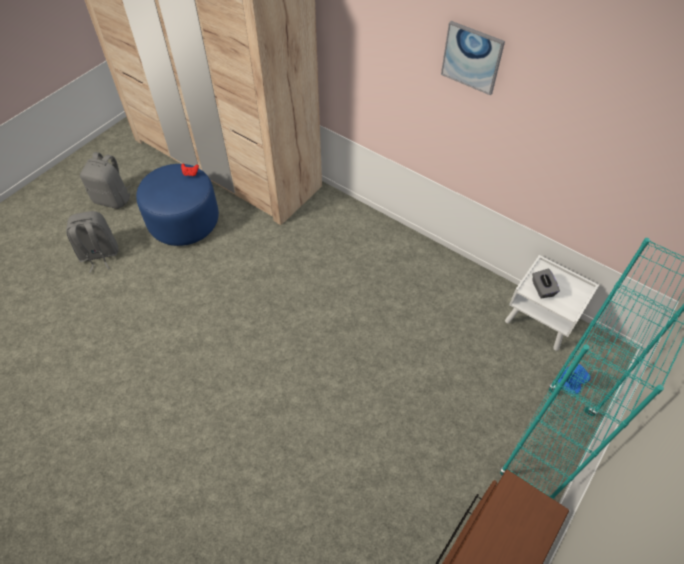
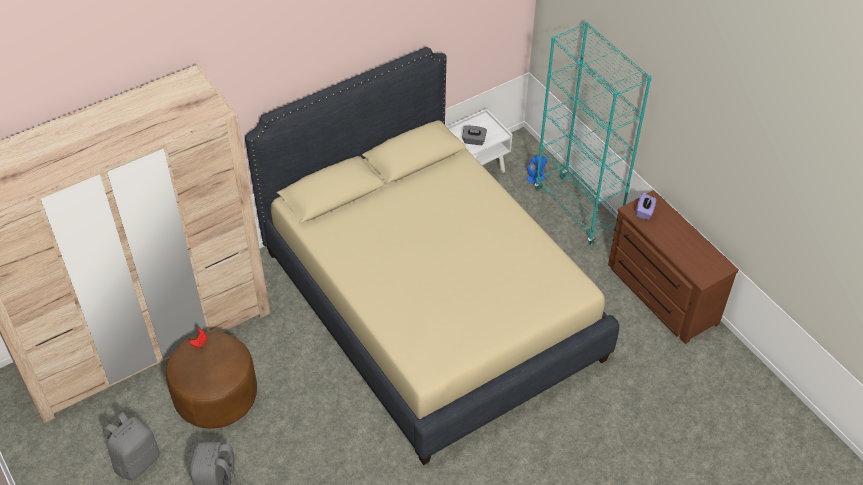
camera: 70 degrees left, 5 degrees down
(184, 222) = (216, 396): blue ottoman -> brown ottoman
(342, 340) = (430, 304): none -> beige bed
(472, 57) = (347, 41): picture -> none
(519, 507) = (644, 212): none -> purple tissue box

